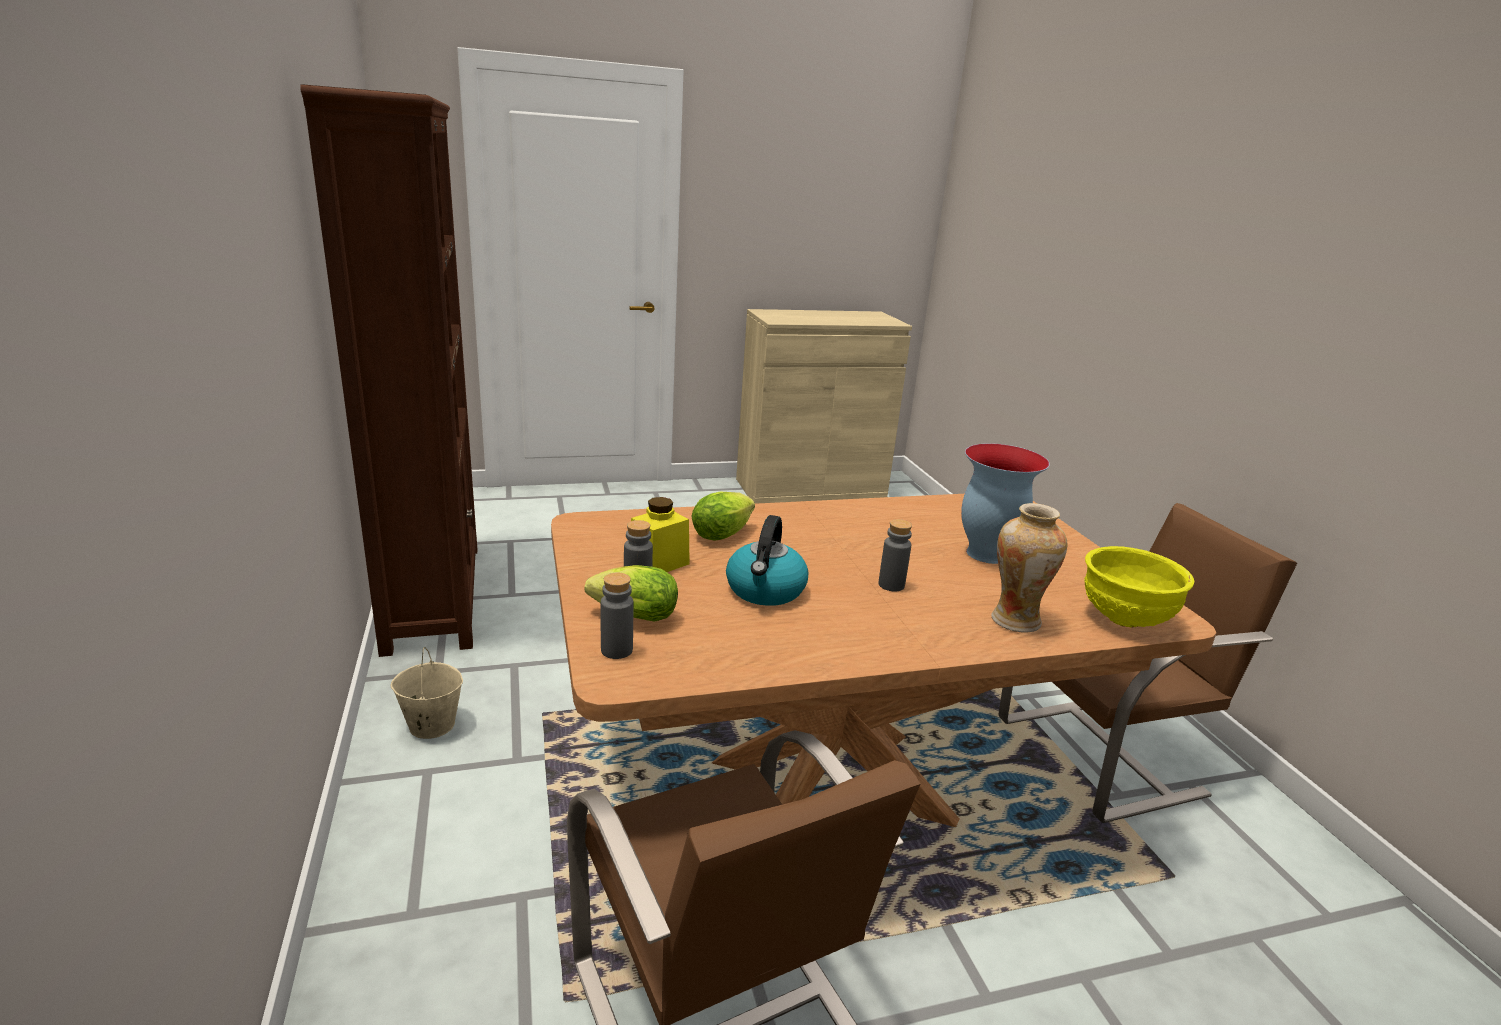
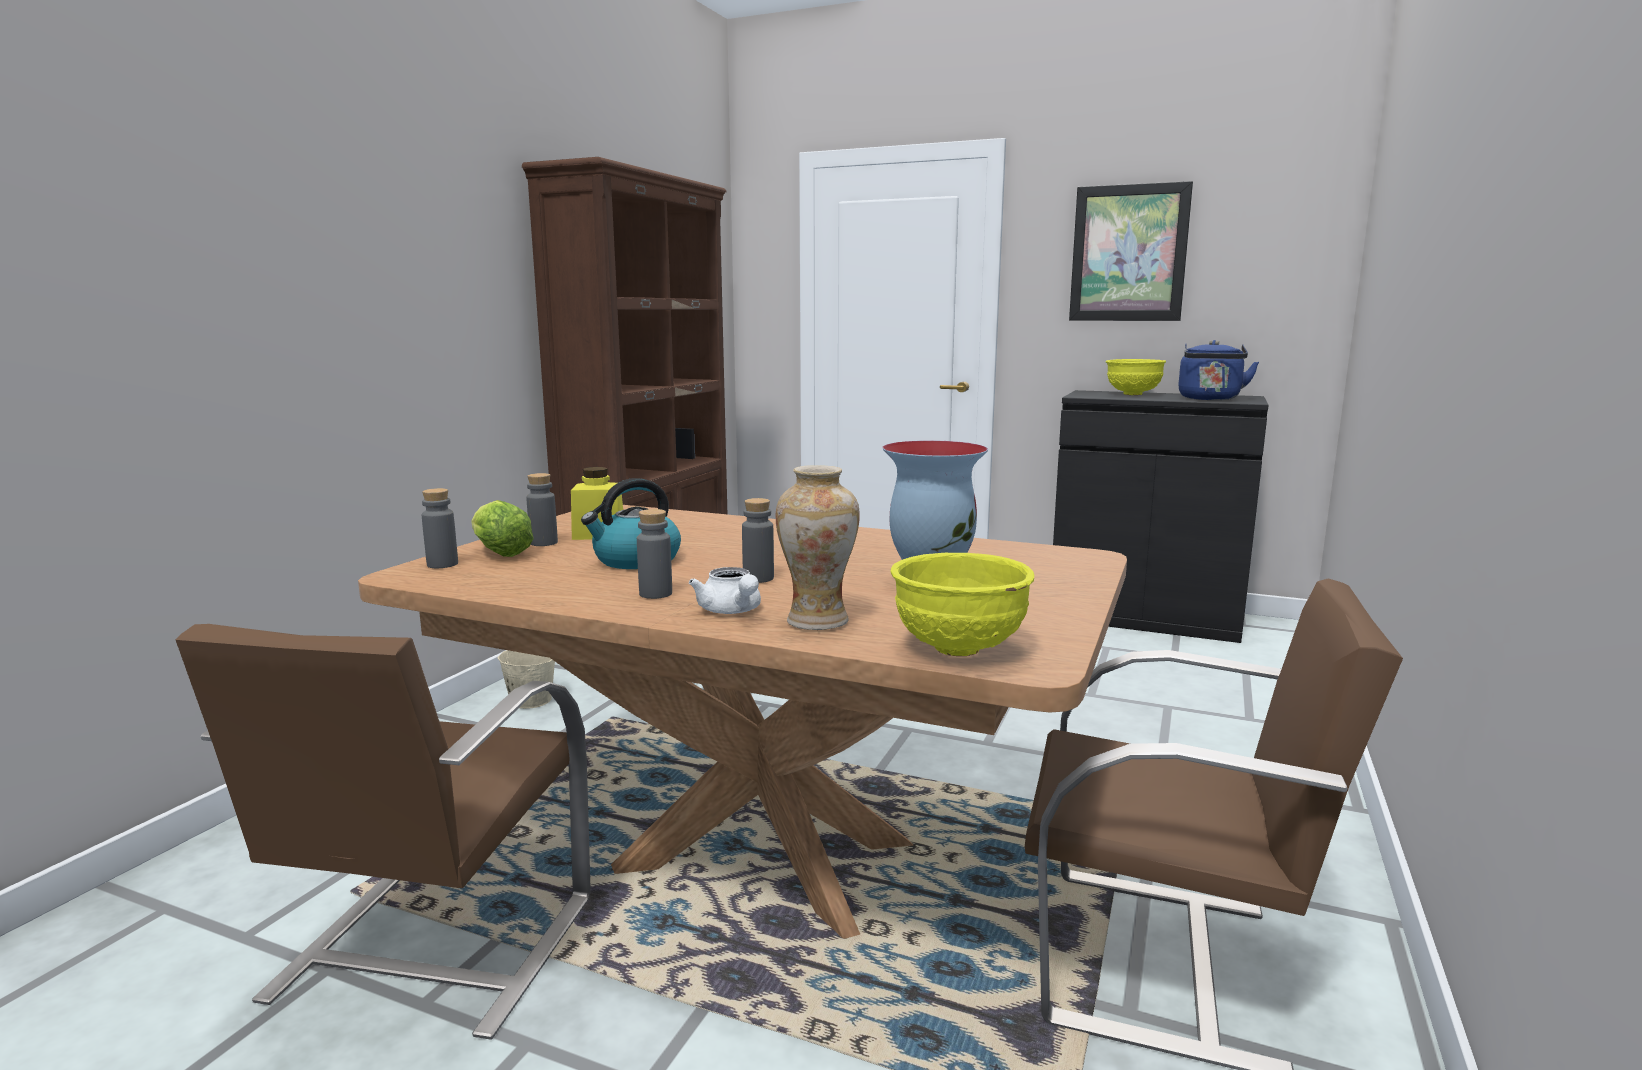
camera: 40 degrees right, 10 degrees down
(724, 533) = (699, 529): lettuce -> none
(788, 191) = (1128, 253): none -> picture
(803, 315) = (1132, 394): none -> yellow bowl
(810, 489) = (1144, 617): beige cabinet -> black cabinet
(866, 320) = (1210, 399): none -> blue kettle
(867, 627) = (655, 594): none -> grey bottle
(952, 629) = (731, 611): none -> white teapot

